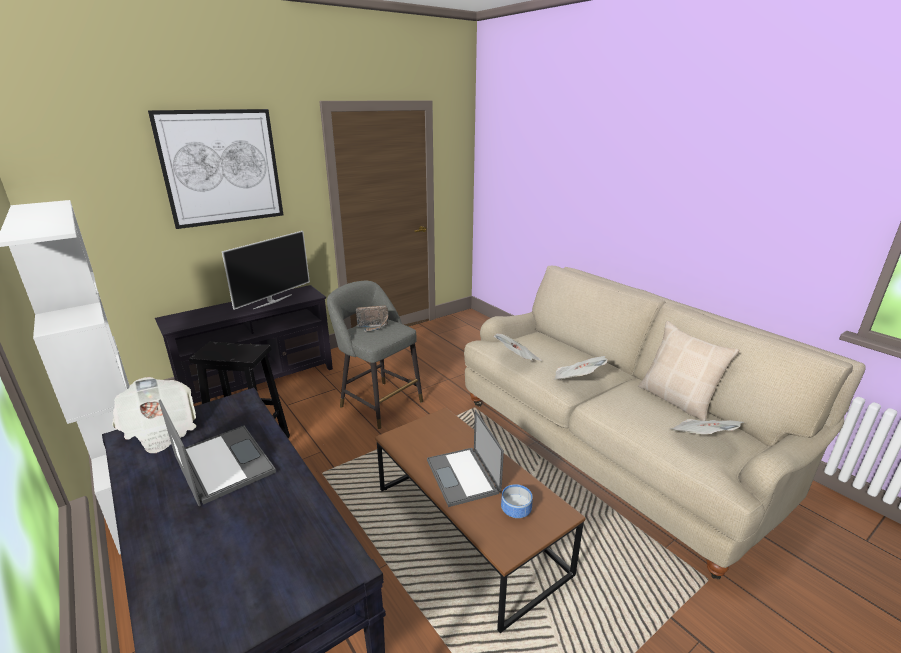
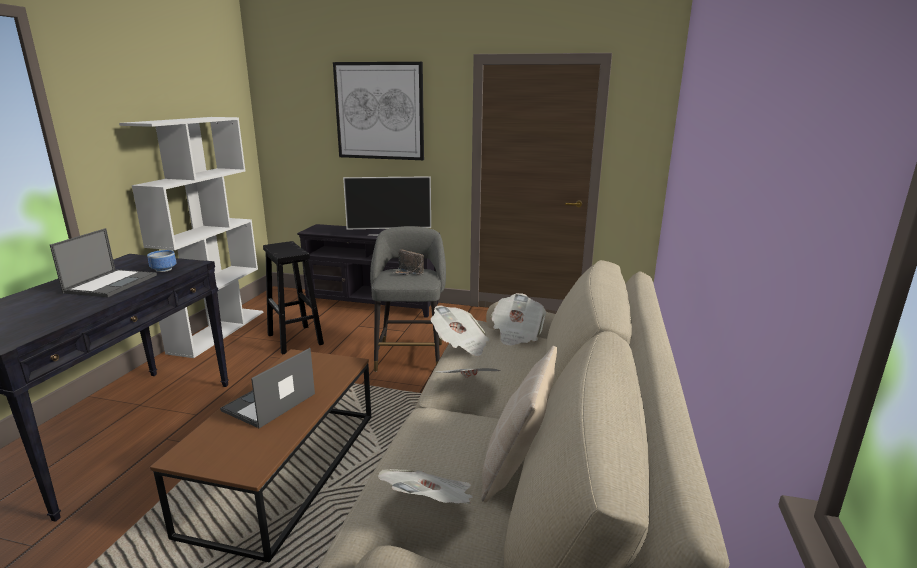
camera: 50 degrees right, 5 degrees down
(160, 430) = (141, 261): newspaper -> newspaper (516, 333)
(516, 512) = (236, 445): bowl -> bowl (162, 270)

